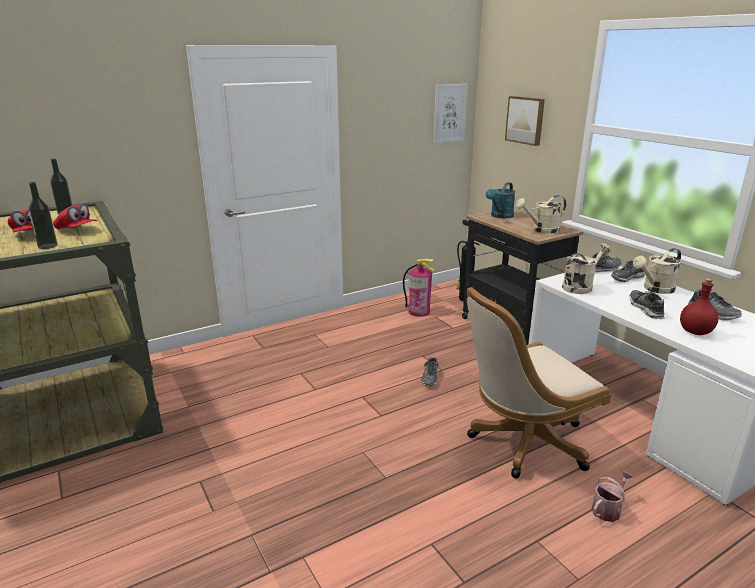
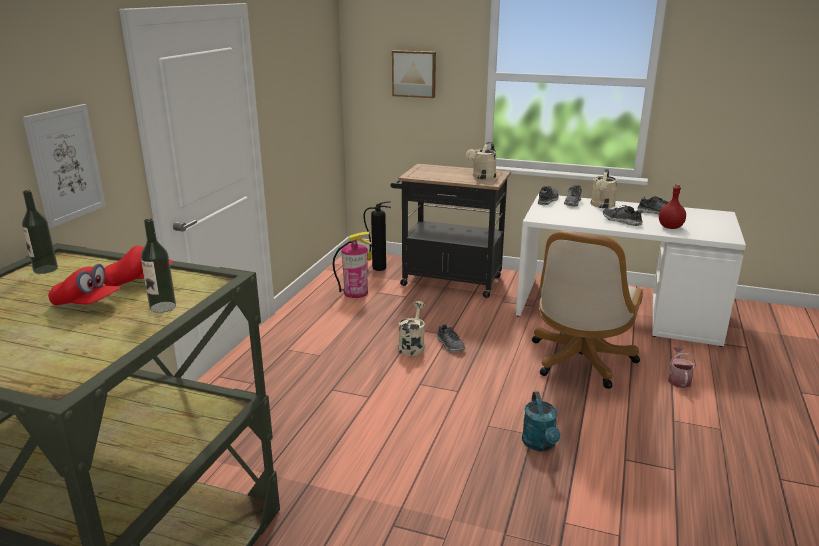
camera: 40 degrees left, 0 degrees up
(449, 113) = (327, 73): picture -> picture (66, 164)
(500, 216) = (427, 172): turquoise watering can -> turquoise watering can (540, 445)
(580, 286) = (558, 217): beige watering can -> beige watering can (412, 345)

